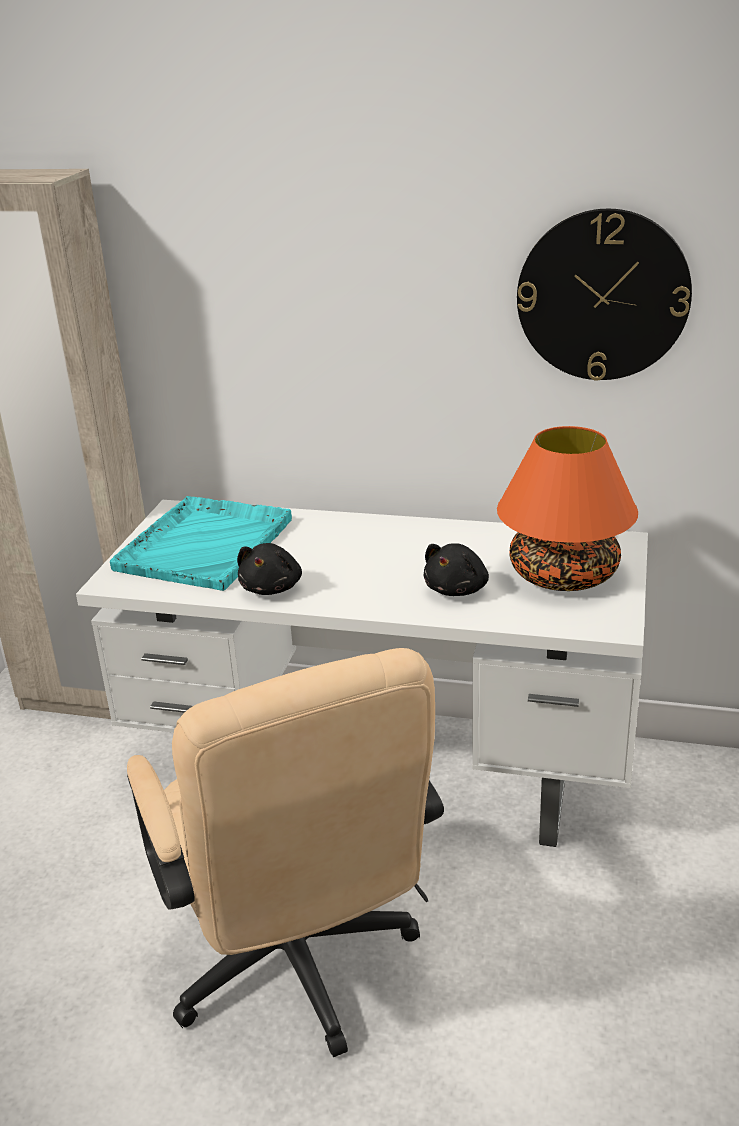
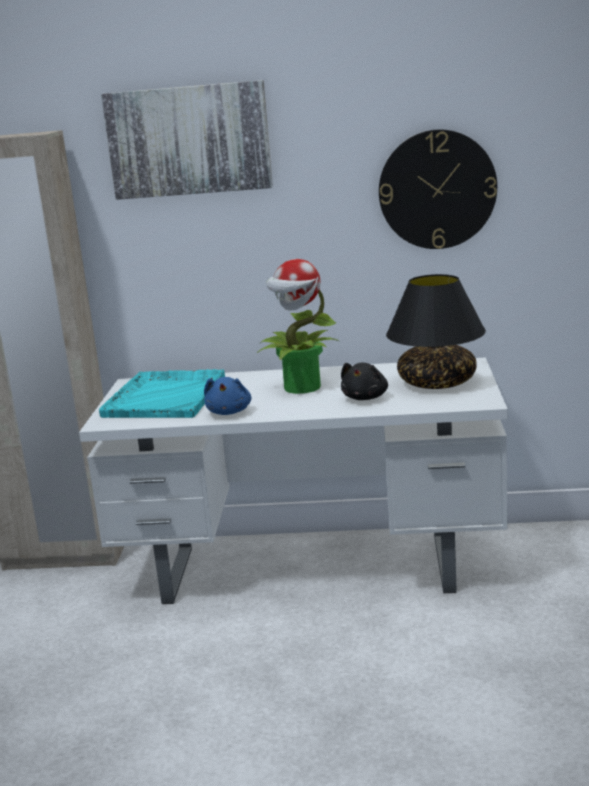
camera: 10 degrees left, 10 degrees down
(257, 195) = (189, 140): none -> picture
(272, 588) = (229, 412): black plush toy -> blue plush toy
(297, 970) = (288, 690): beige office chair -> none
(381, 555) = (301, 388): none -> potted plant
(563, 575) = (437, 383): orange table lamp -> black table lamp

